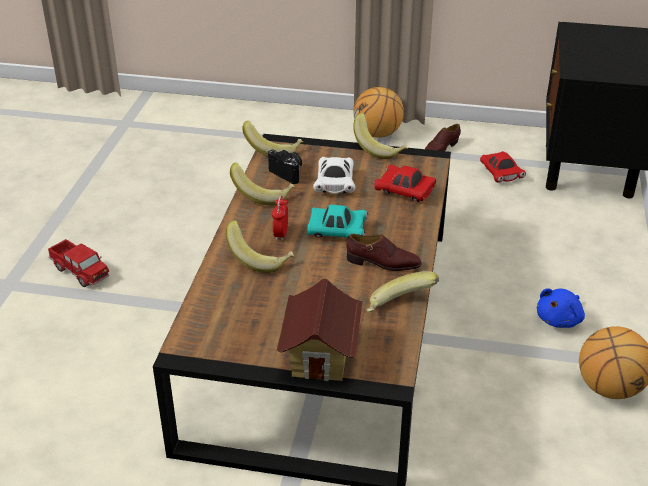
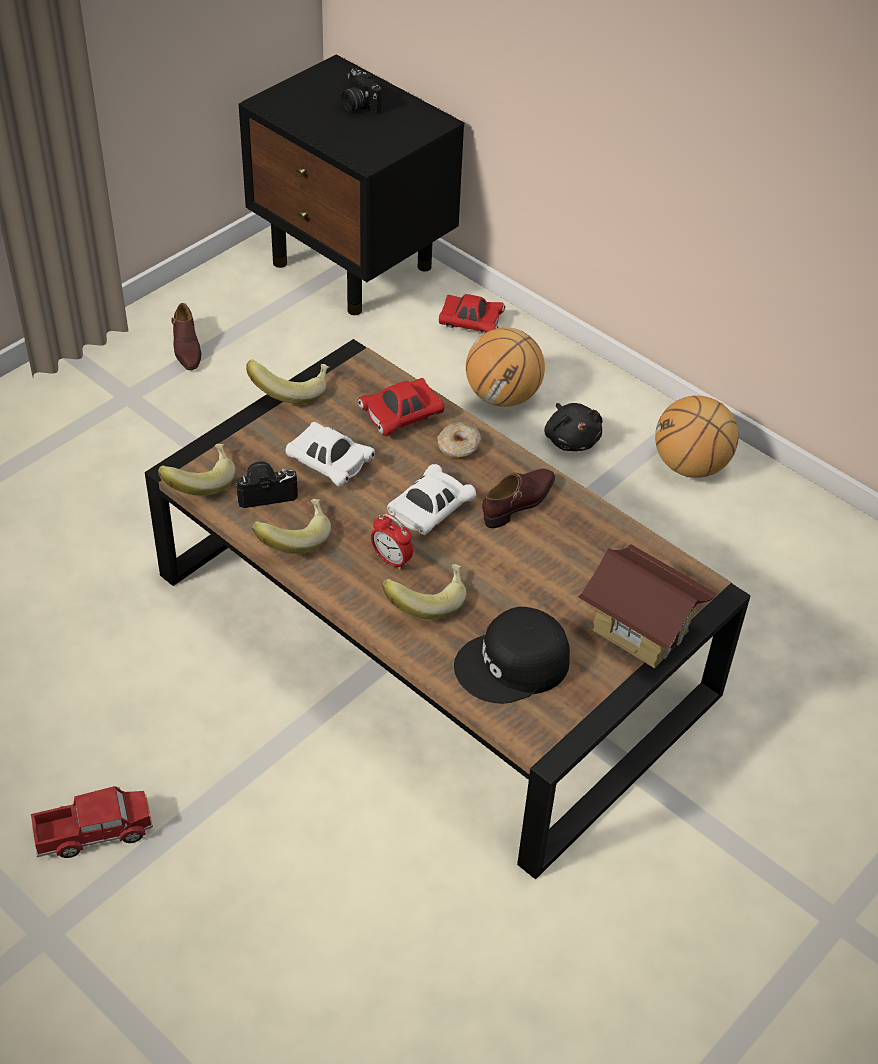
camera: 60 degrees left, 10 degrees up
(238, 313) = (513, 665): none -> black cap
(337, 232) = (430, 510): turquoise toy car -> white toy car
(378, 134) = (92, 382): basketball -> basketball (503, 396)
(399, 308) = (606, 530): banana -> none
(404, 222) = (459, 447): none -> donut
(500, 174) = (290, 332): red toy car -> red toy car (470, 323)
(560, 319) = (571, 439): blue plush toy -> black plush toy
(621, 51) = (358, 105): none -> camera

